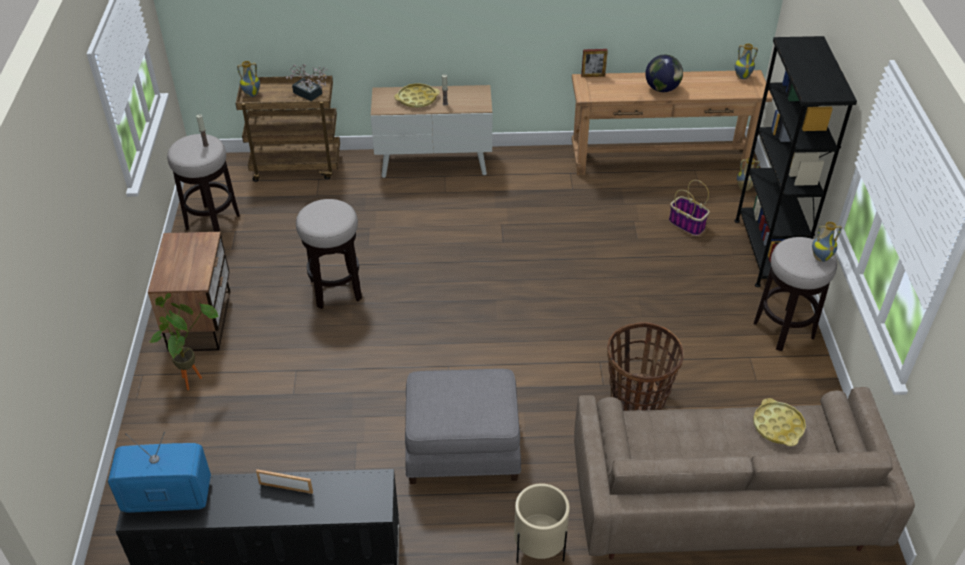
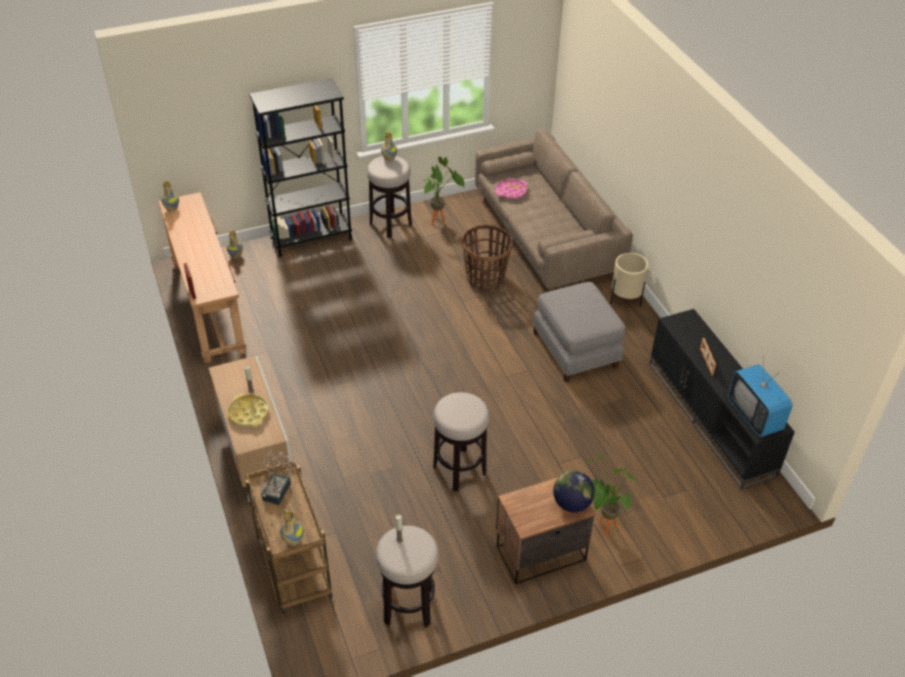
camera: 110 degrees left, 0 degrees up
(662, 89) = (203, 249): globe -> globe (572, 503)
(687, 224) = (293, 280): basket -> none
(778, 426) = (511, 191): yellow tray -> pink tray
(784, 384) = (440, 220): none -> potted plant

